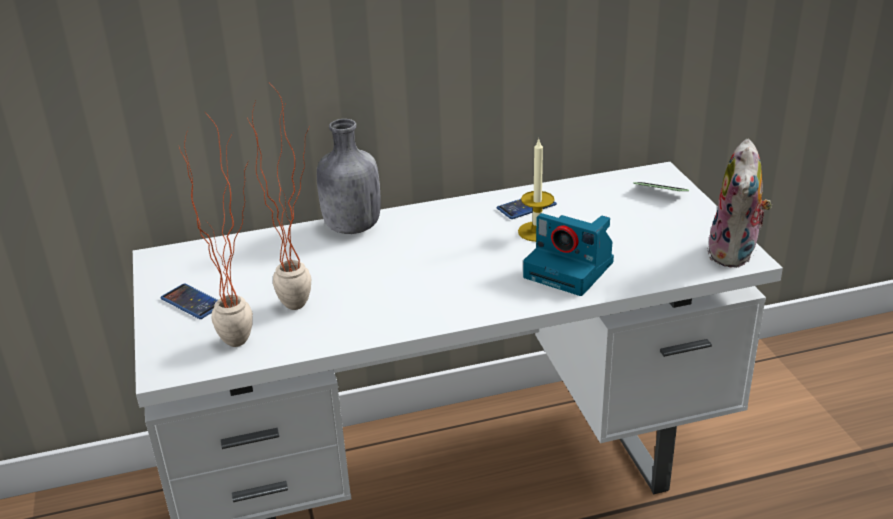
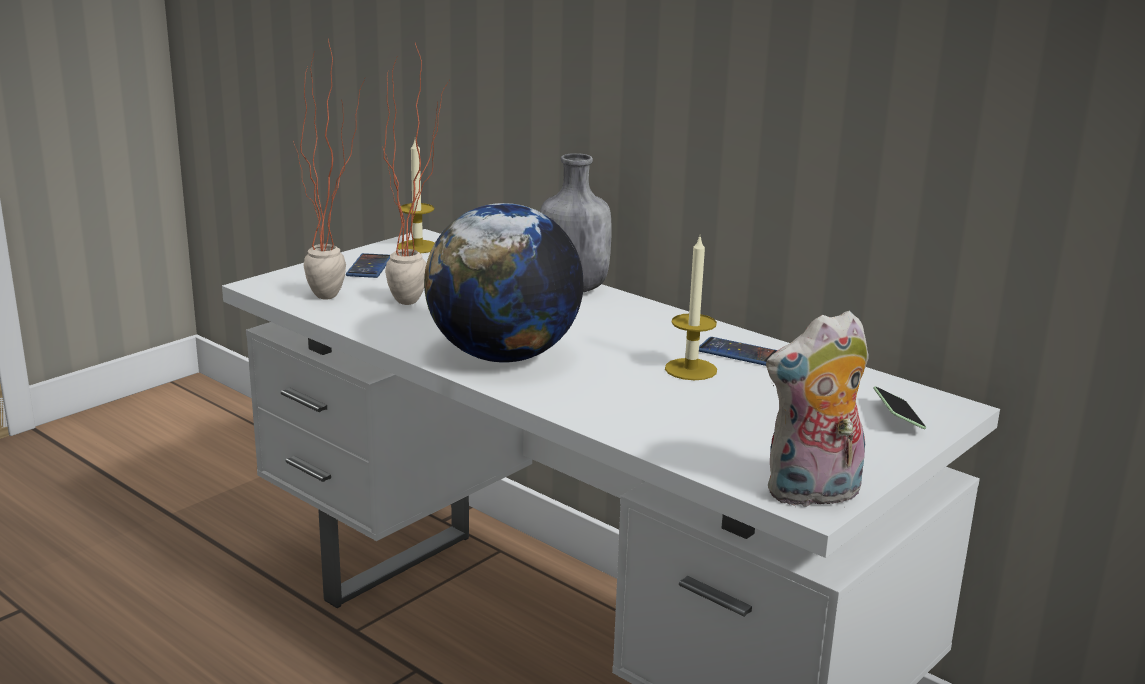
camera: 55 degrees right, 10 degrees down
(174, 266) = (417, 247): none -> candle
(448, 294) = (504, 356): none -> globe
(571, 270) = (632, 404): camera -> none

